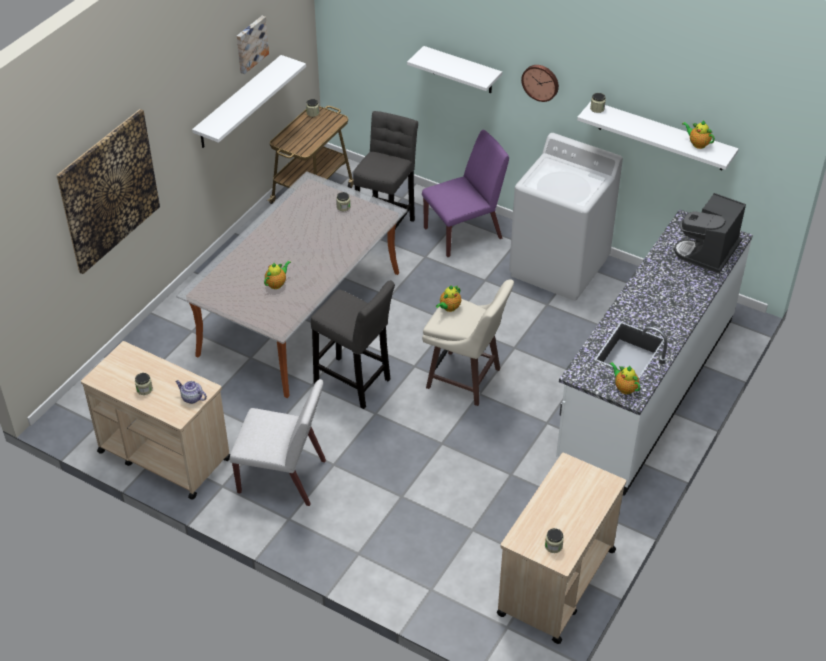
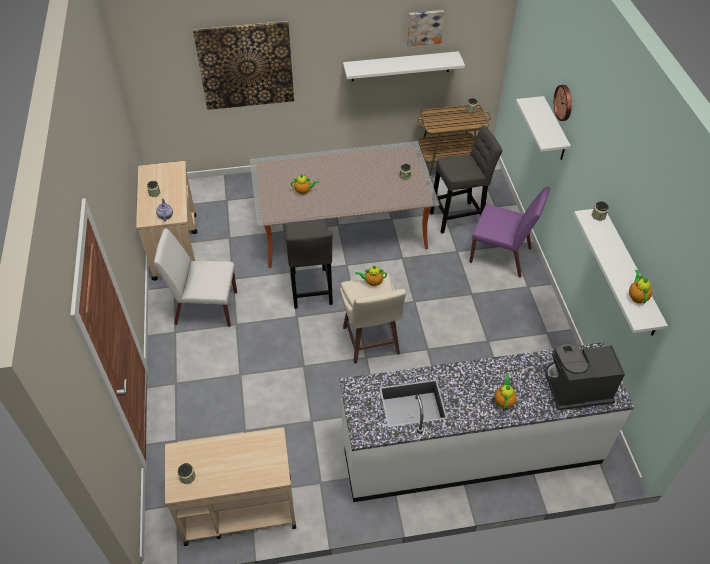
camera: 50 degrees right, 5 degrees up
(283, 477) = (205, 308): white chair -> white chair turned 120 degrees clockwise
(541, 82) = (585, 170): wall clock -> wall clock (564, 102)
(559, 267) = (531, 325): white washing machine -> none
(624, 388) = (368, 423): teapot -> teapot (504, 400)

